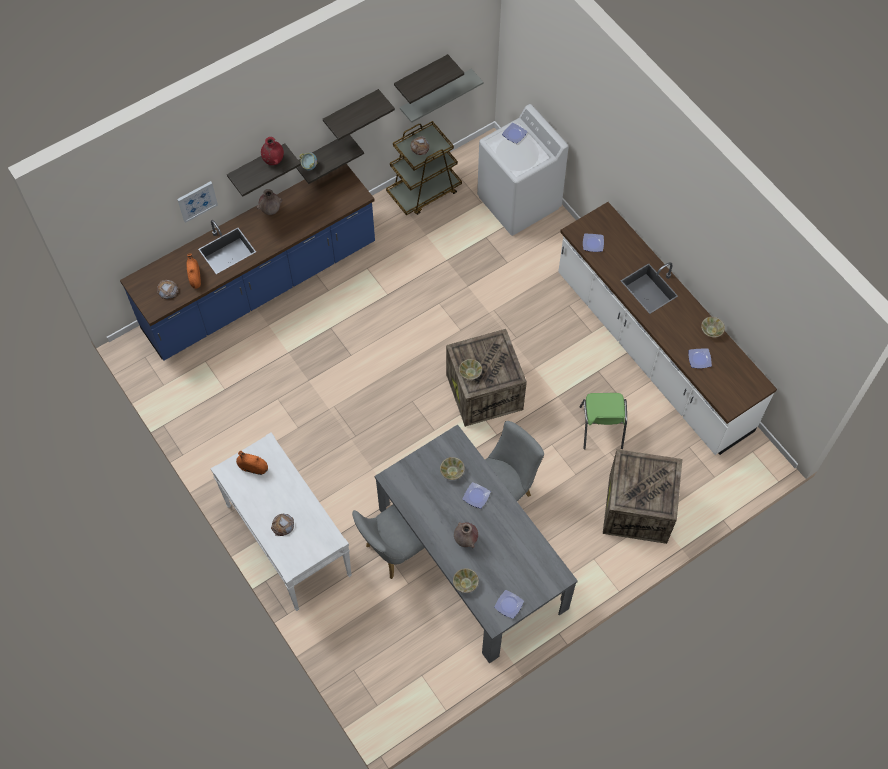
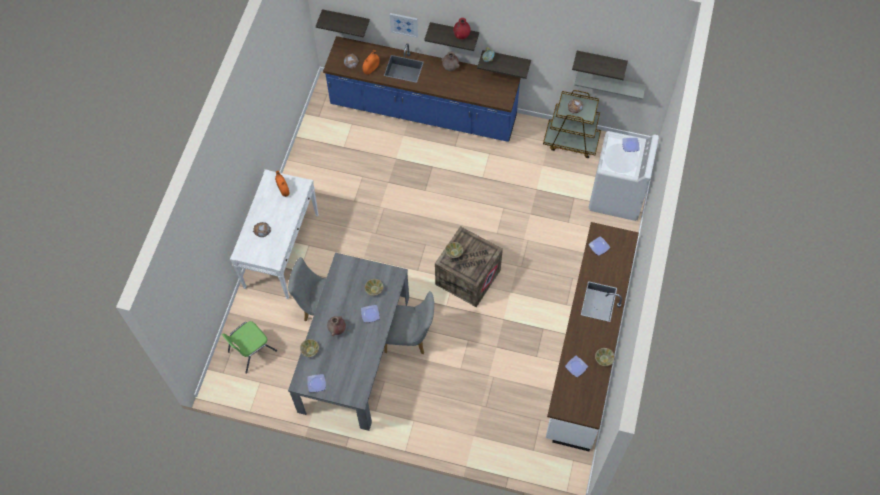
camera: 50 degrees right, 0 degrees up
(351, 111) = (537, 46): shelf -> shelf (346, 20)
(601, 428) = (505, 359): green chair -> green chair (251, 351)
(638, 510) = (469, 422): crate -> none

